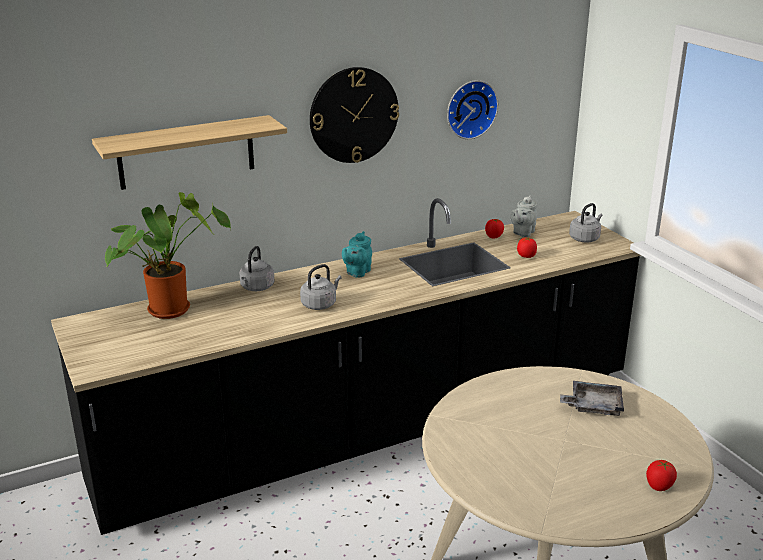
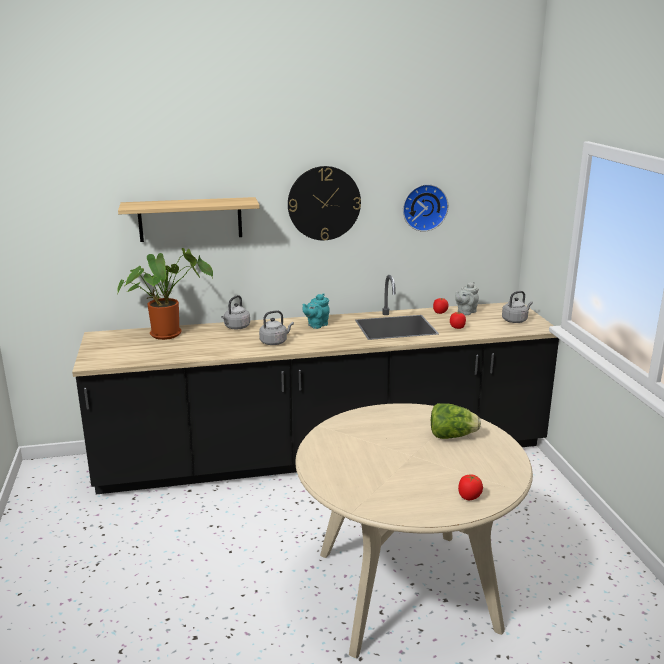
camera: 15 degrees right, 5 degrees down
(593, 406) = (452, 436): grey tray -> lettuce

